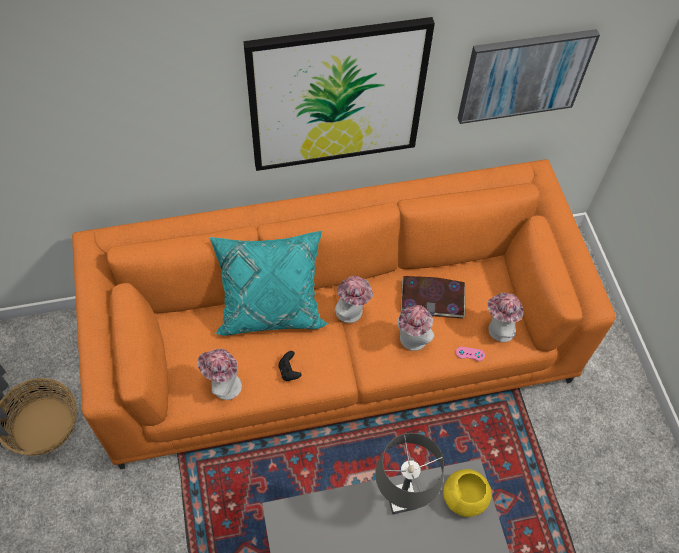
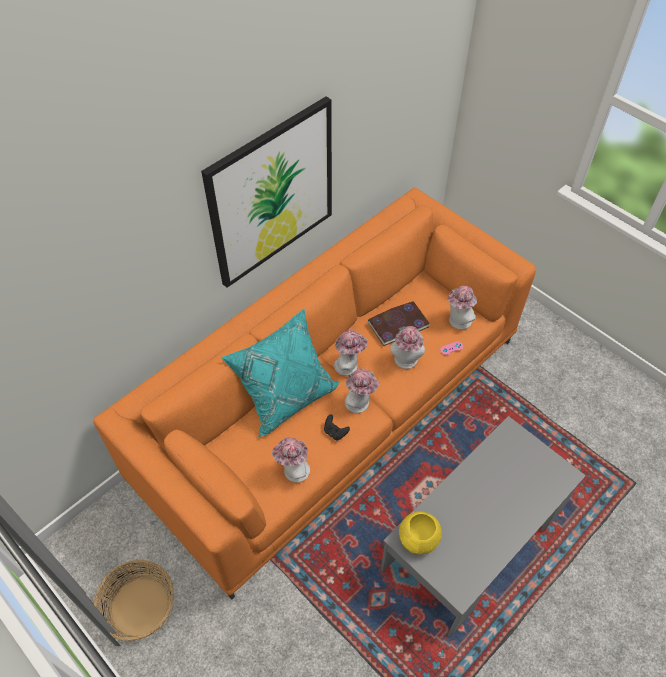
camera: 30 degrees left, 5 degrees down
(334, 357) = (360, 403): none -> hat
(401, 499) = (478, 475): grey table lamp -> none
(465, 498) = (519, 448): yellow bowl -> yellow bowl (419, 538)
(524, 75) = (389, 122): picture -> none

